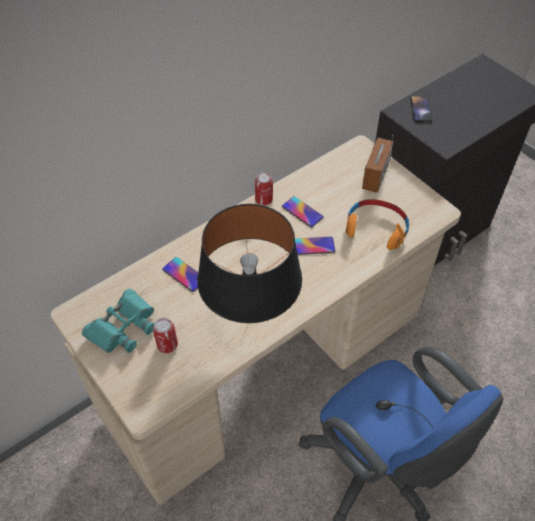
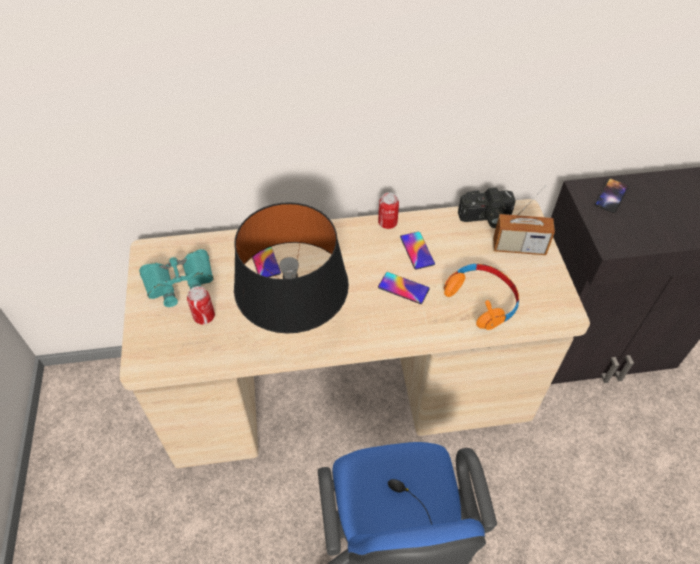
camera: 30 degrees right, 0 degrees up
(336, 164) = (485, 218): none -> camera
(375, 176) = (519, 247): radio -> radio turned 135 degrees counterclockwise

